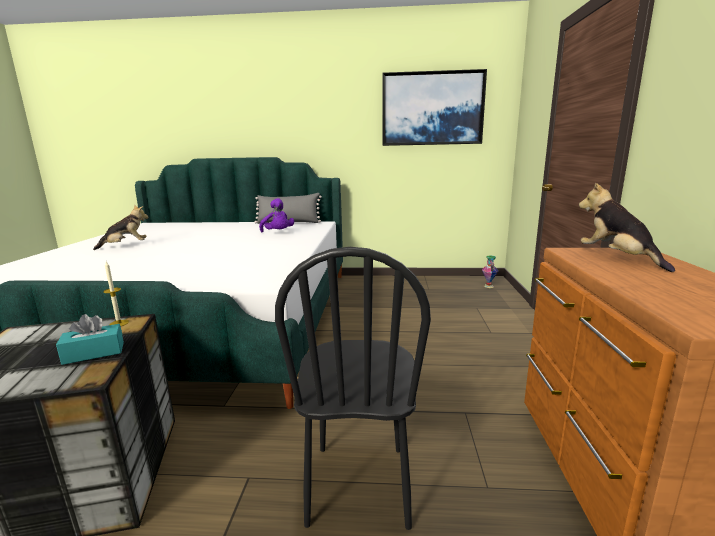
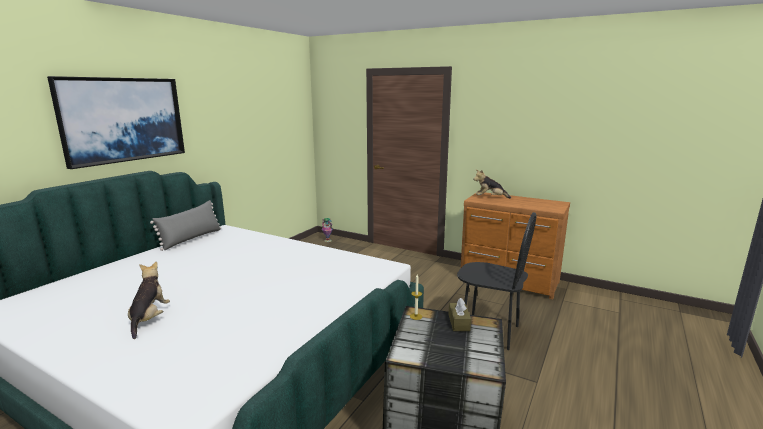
camera: 65 degrees left, 0 degrees up
(94, 353) = (459, 322): turquoise tissue box -> brown tissue box
(278, 233) = (234, 248): purple plush toy -> none
(432, 109) = (268, 112): picture -> picture (123, 119)

